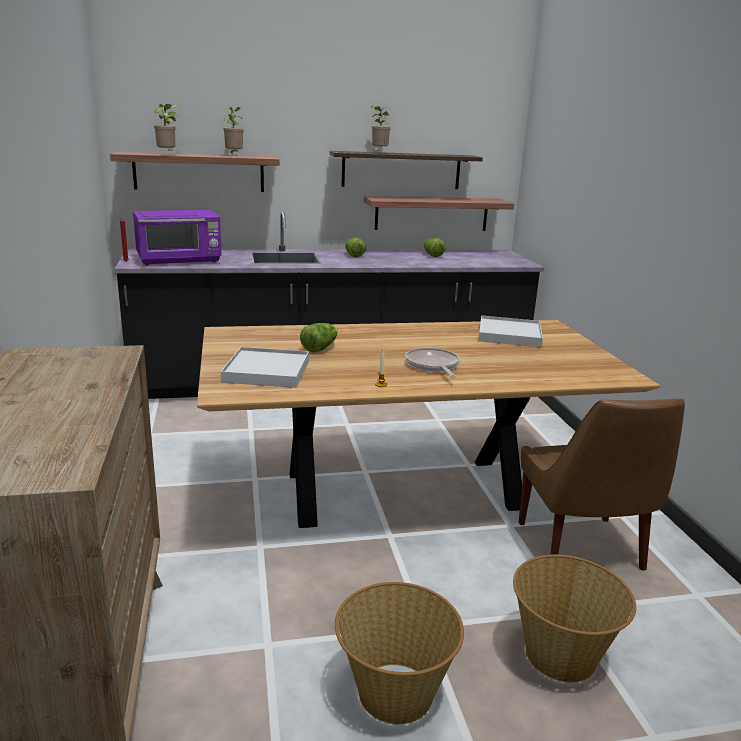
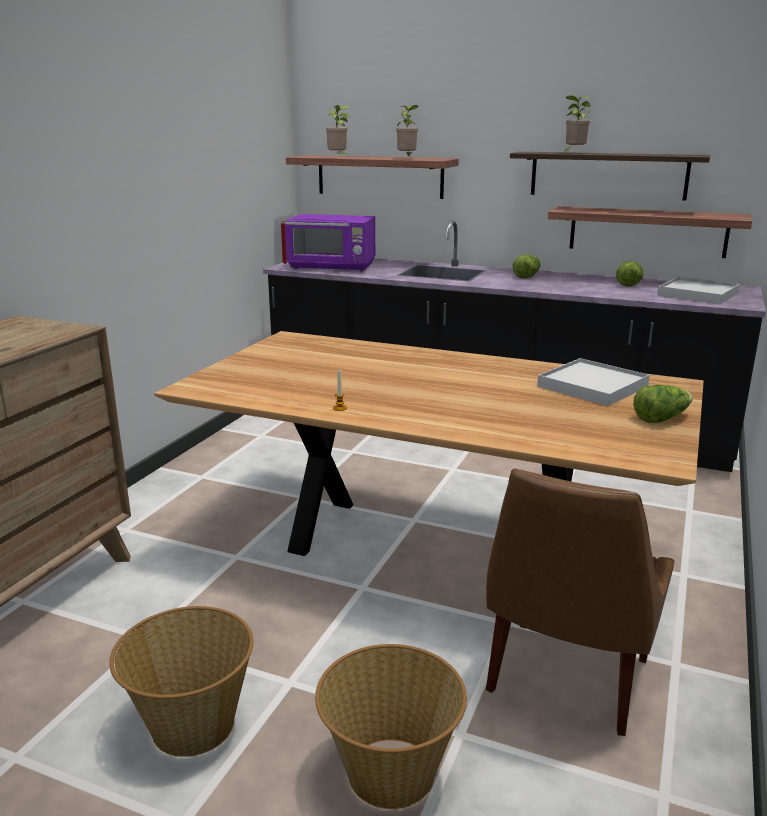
camera: 35 degrees right, 0 degrees up
(267, 371) = (259, 377): white tray -> white tray (698, 294)
(319, 348) = (347, 365): lettuce -> lettuce (661, 418)
(432, 365) = (430, 401): frying pan -> none

